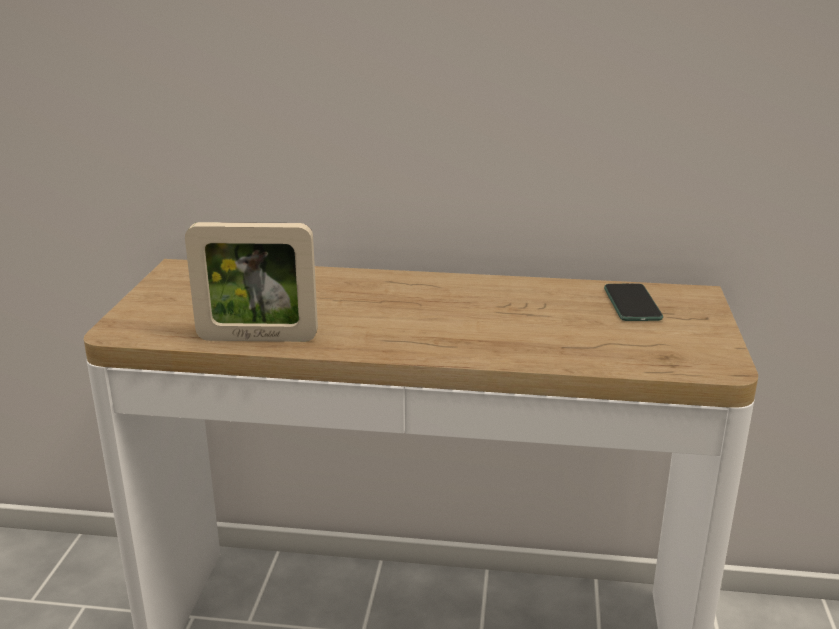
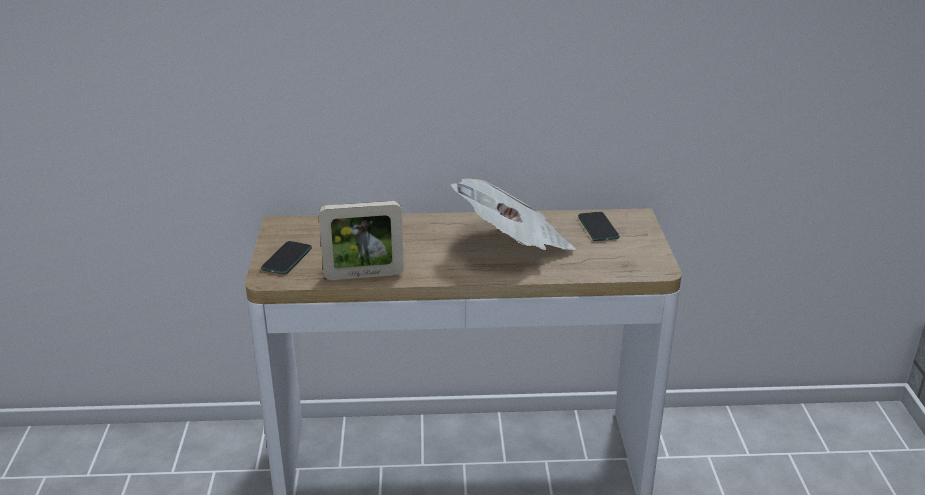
camera: 10 degrees left, 5 degrees up
(161, 309) = (287, 259): none -> phone
(496, 315) = (513, 244): none -> newspaper

